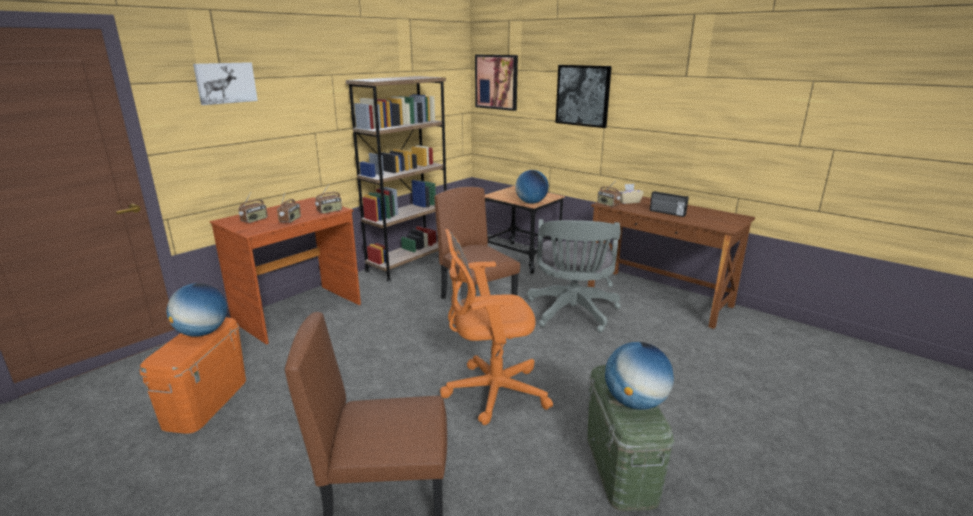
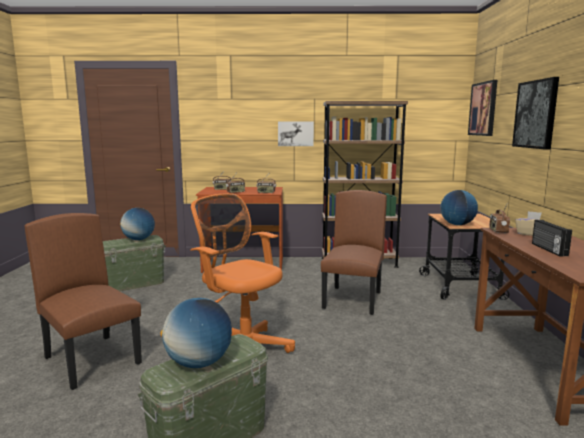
camera: 50 degrees right, 10 degrees down
(206, 402) = (133, 284): orange storage box -> green storage box
(225, 83) = (232, 100): picture -> picture (295, 133)
(573, 313) = (415, 338): grey office chair -> none

